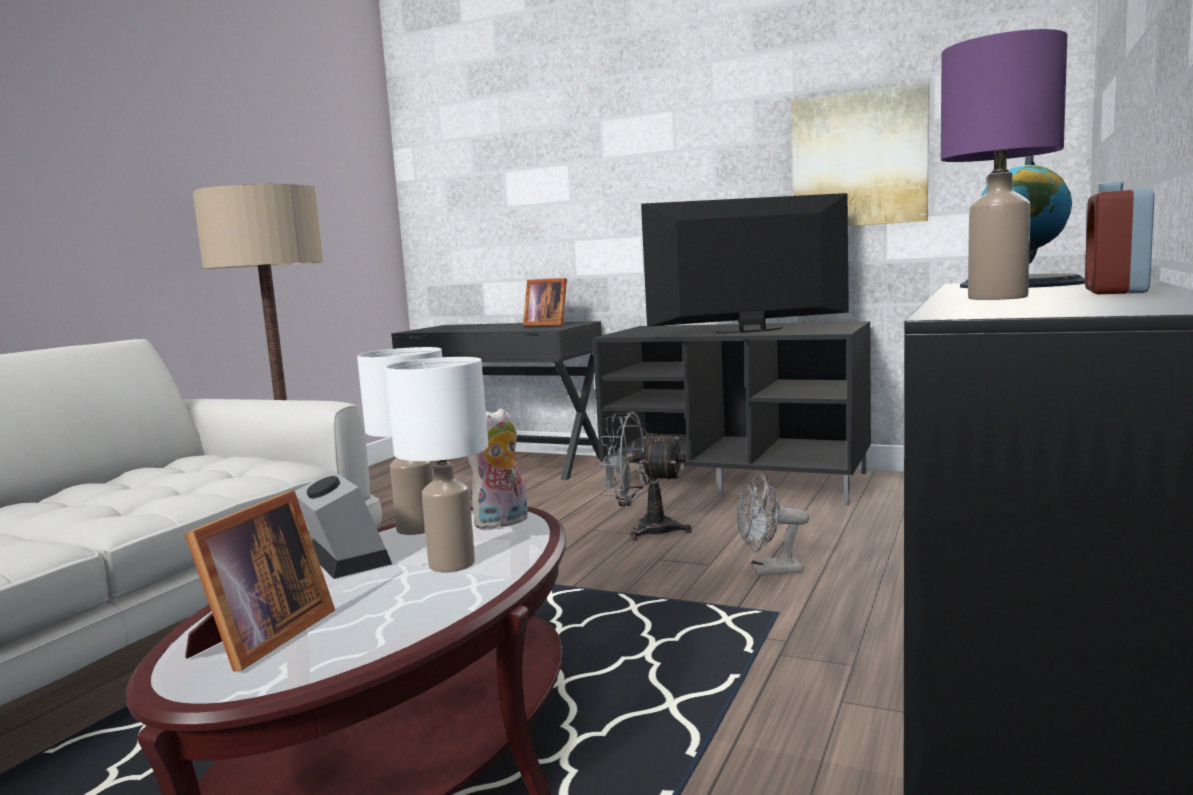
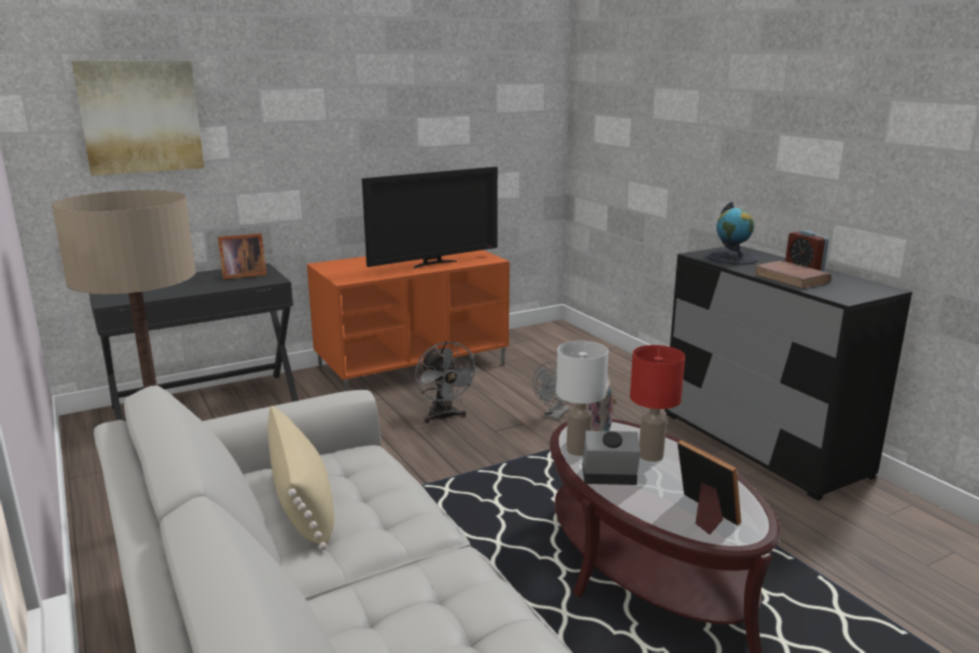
camera: 55 degrees left, 10 degrees up
(150, 478) = (303, 503): none -> beige pillow
(453, 564) = (651, 455): white table lamp -> red table lamp
(644, 530) = (444, 417): grey fan -> grey fan turned 75 degrees counterclockwise
(739, 480) = (413, 366): black tv stand -> orange tv stand
(750, 331) = (433, 263): television -> television turned 150 degrees counterclockwise
(859, 159) = (457, 136): picture -> picture (140, 117)
(999, 297) = (791, 278): purple table lamp -> brown book

